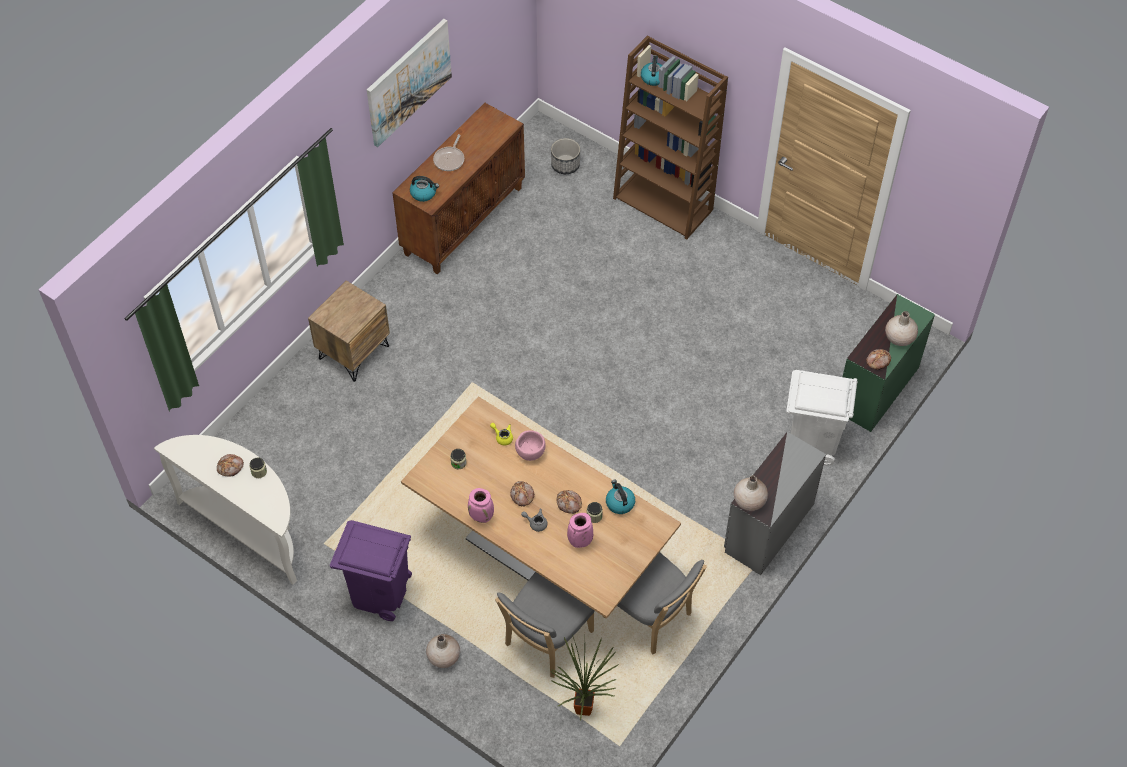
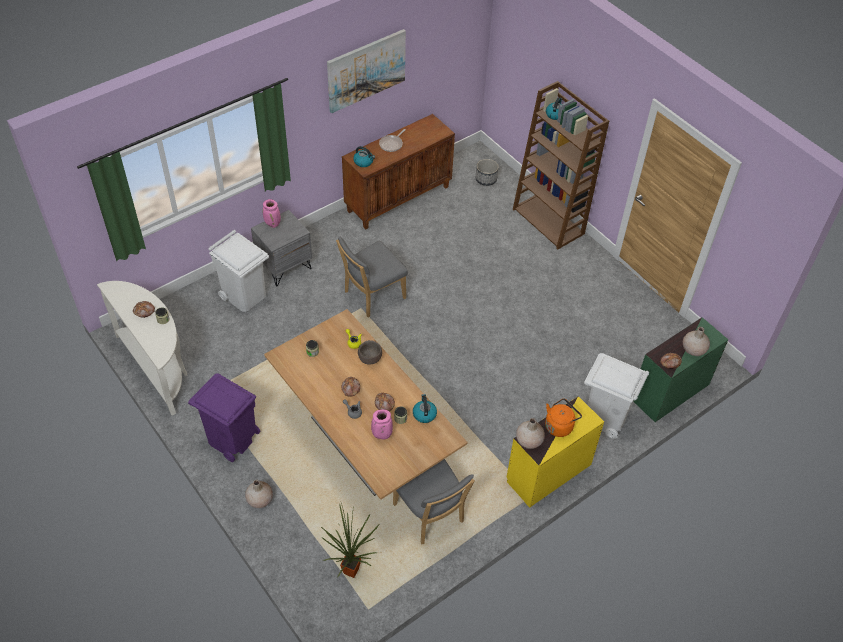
camera: 15 degrees right, 5 degrees down
(319, 404) = (245, 295): none -> white trash can
(353, 352) = (284, 266): brown nightstand -> grey nightstand
(482, 516) = (314, 396): pink vase -> pink vase (273, 224)
(530, 452) = (370, 358): pink bowl -> brown bowl
(546, 640) = (342, 510): grey chair -> grey chair (372, 296)
(767, 527) = (547, 472): grey dresser -> yellow dresser
(778, 473) = (560, 425): none -> orange kettle

